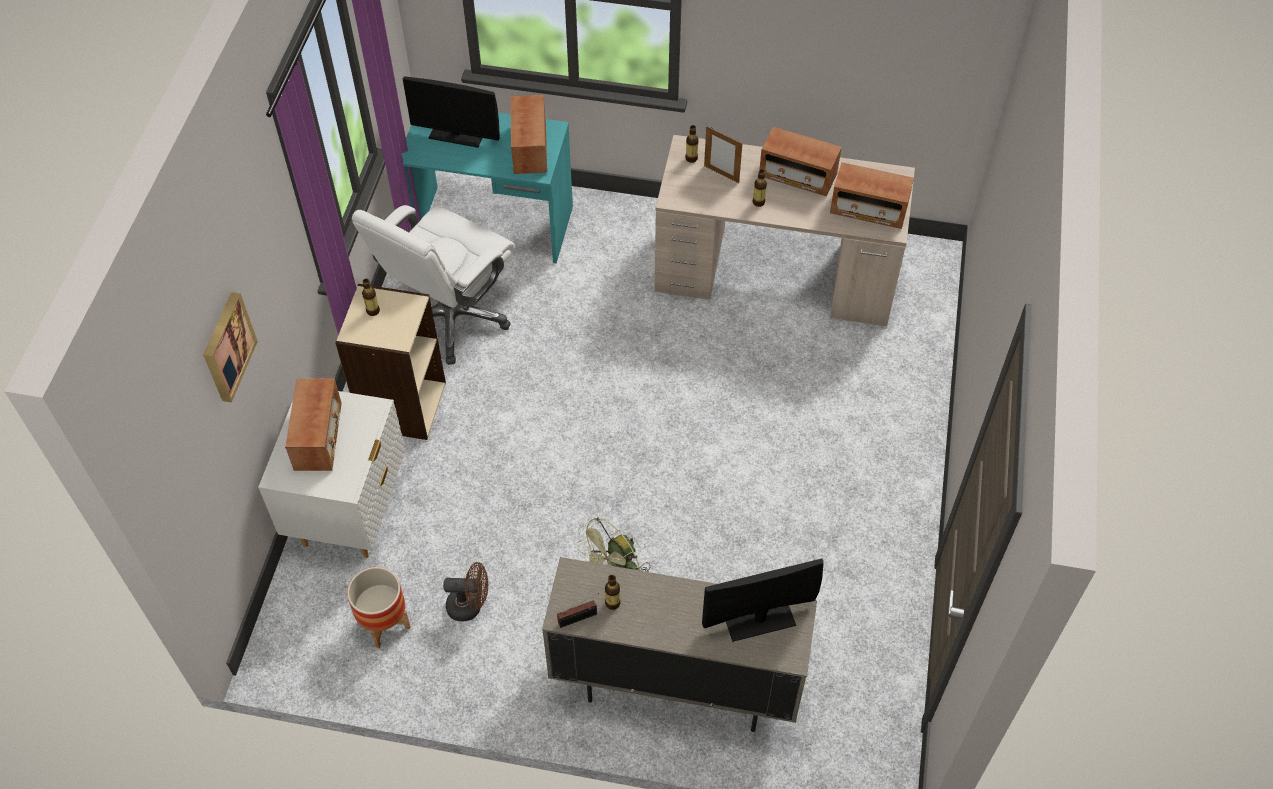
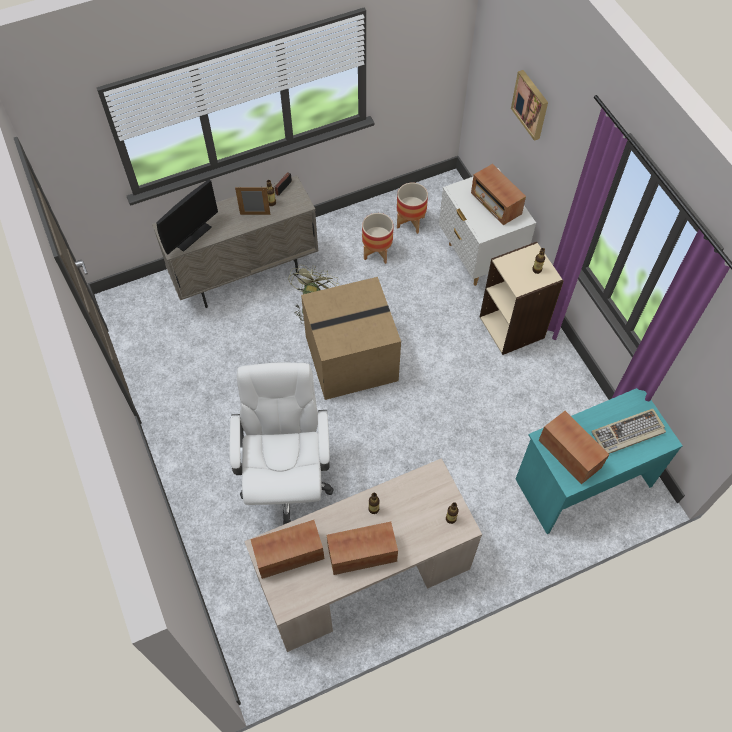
camera: 145 degrees right, 5 degrees up
(451, 317) = (541, 396): white office chair -> white office chair (286, 479)
(457, 134) = (628, 433): monitor -> keyboard
(470, 606) = (377, 252): brown fan -> planter
(620, 484) = (352, 357): none -> cardboard box
(721, 174) = (418, 518): picture frame -> picture frame (255, 214)

